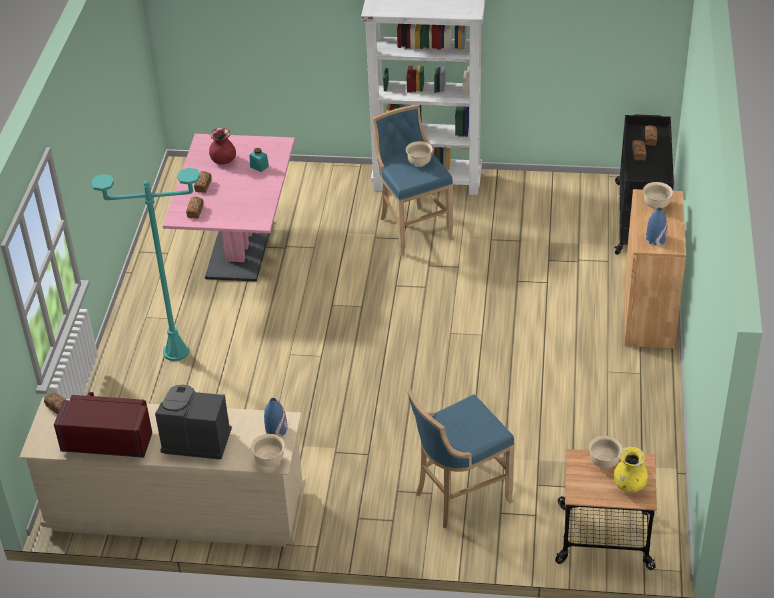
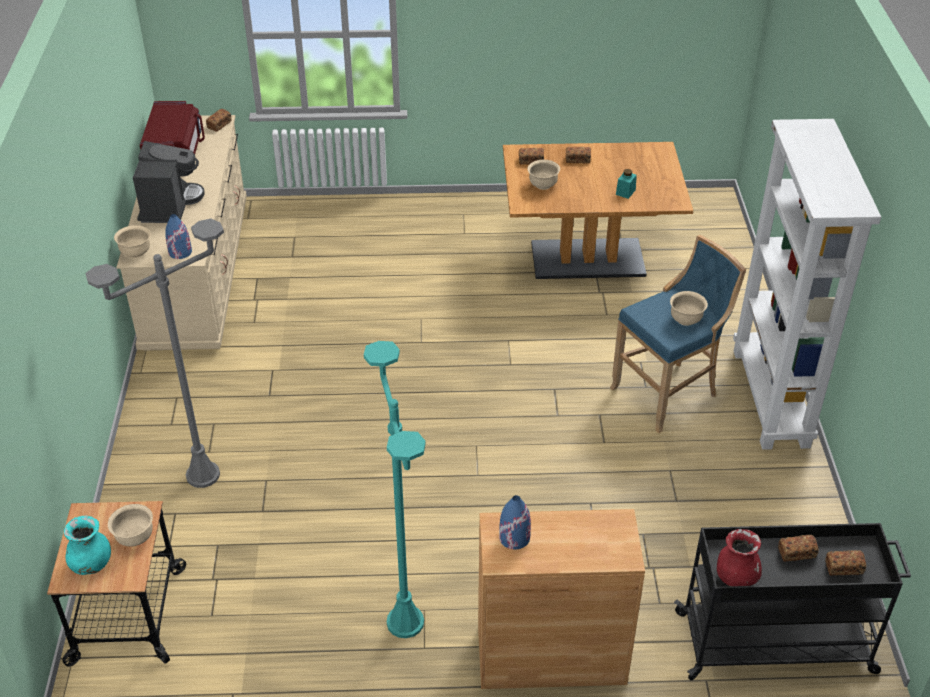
camera: 80 degrees right, 0 degrees up
(175, 352) = (414, 240): turquoise floor lamp -> turquoise floor lamp (405, 622)
(223, 161) = (628, 167): red vase -> red vase (735, 577)
(239, 249) = (587, 259): pink dining table -> brown dining table
(459, 496) = (202, 475): blue stool -> grey floor lamp
(629, 485) = (92, 564): yellow vase -> turquoise vase
(656, 205) = (598, 537): beige bowl -> beige bowl (542, 185)

